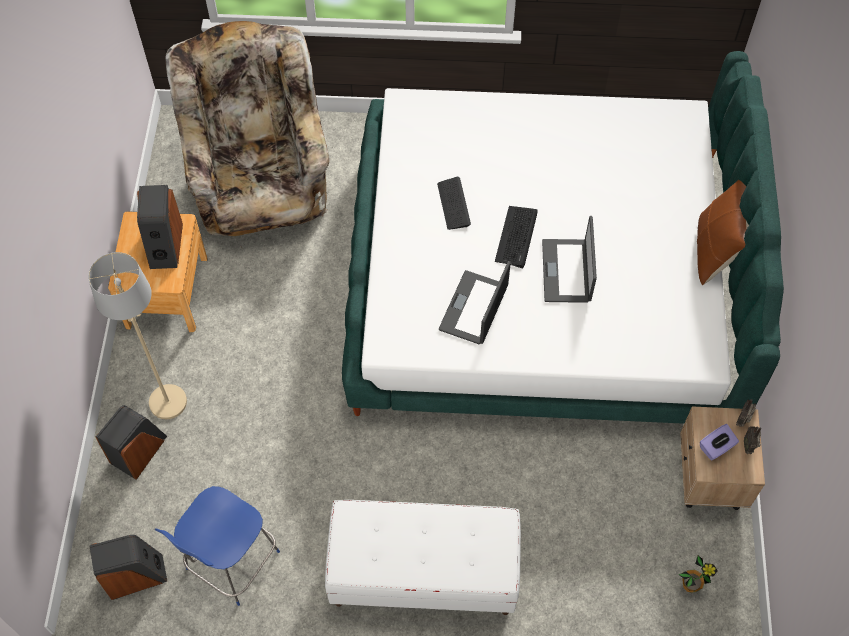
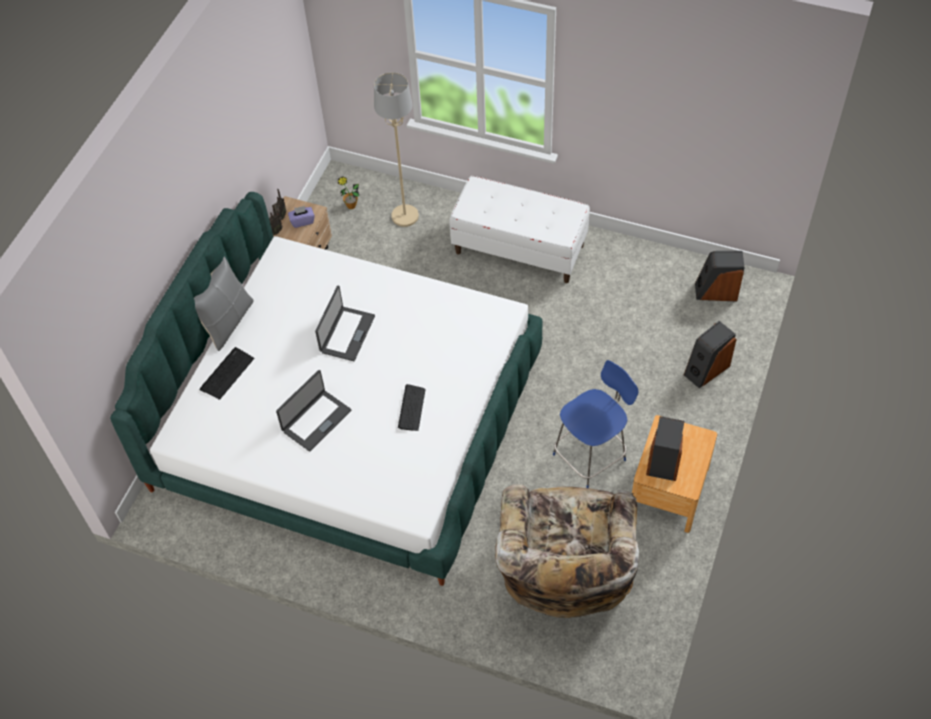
camera: 160 degrees left, 5 degrees down
(167, 402) = (680, 399): beige floor lamp -> beige floor lamp (405, 216)
(230, 563) = (649, 284): blue chair -> blue chair (591, 456)
(474, 308) = (429, 323): laptop -> laptop (316, 420)
(516, 237) = (372, 369): keyboard -> keyboard (227, 373)
(715, 251) = (227, 322): brown pillow -> grey pillow

